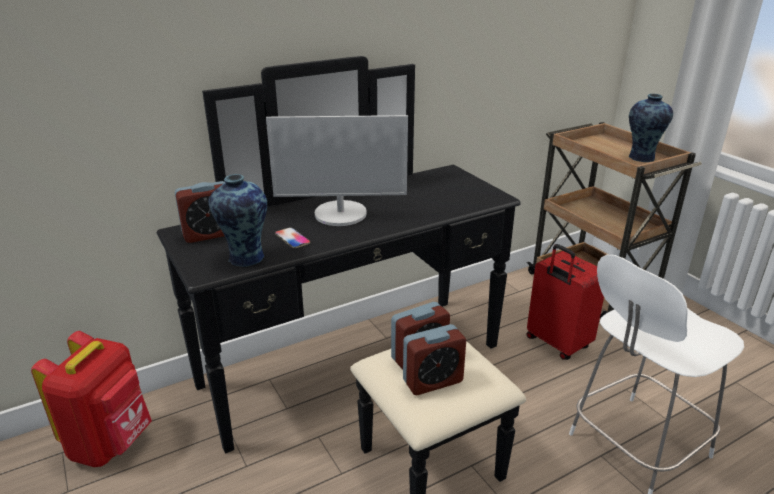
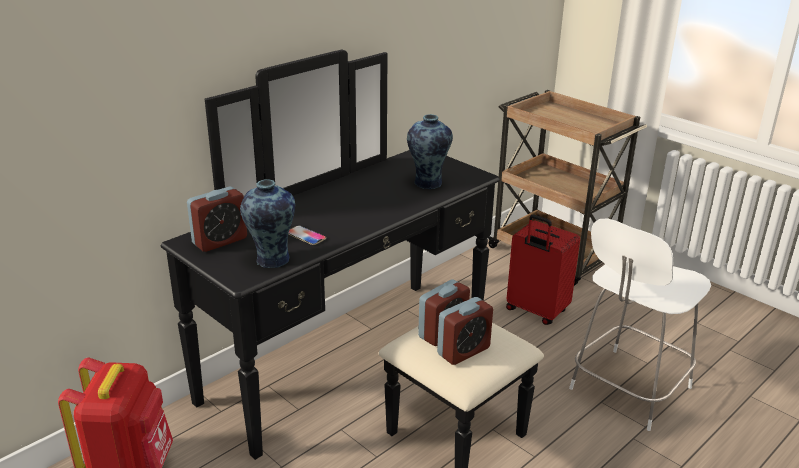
camera: 15 degrees left, 0 degrees up
(341, 214) = (339, 207): monitor -> none
(641, 158) = (592, 124): vase -> vase (428, 183)

